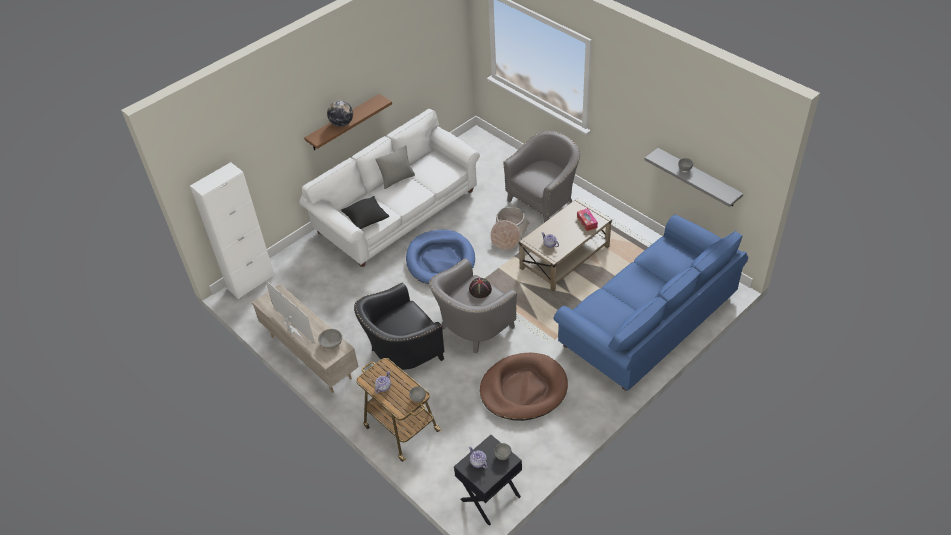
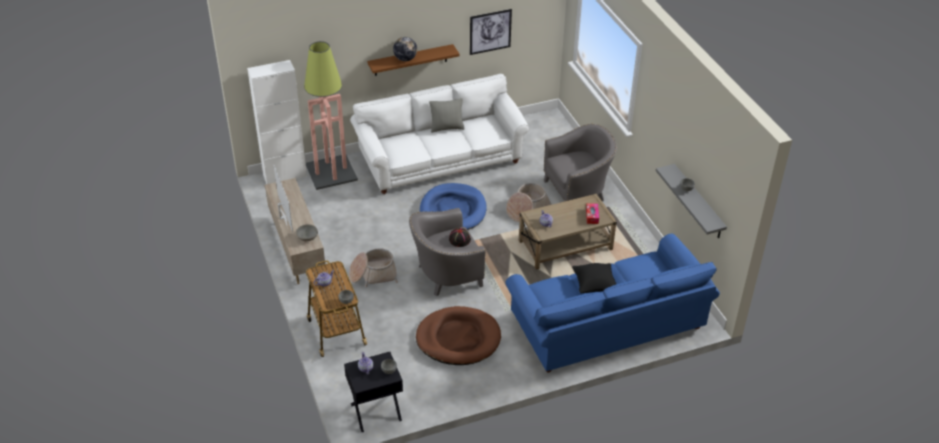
camera: 20 degrees right, 5 degrees down
(297, 261) = (331, 172): none -> floor lamp
(366, 220) = (399, 152): black pillow -> black pillow (594, 286)
(402, 354) = (373, 274): black armchair -> basket
(410, 70) = (490, 31): none -> picture

